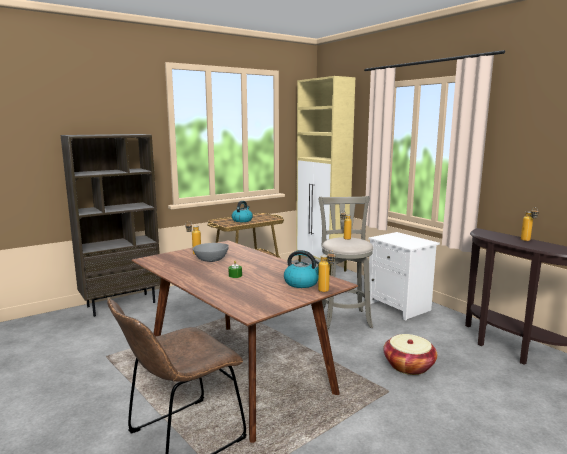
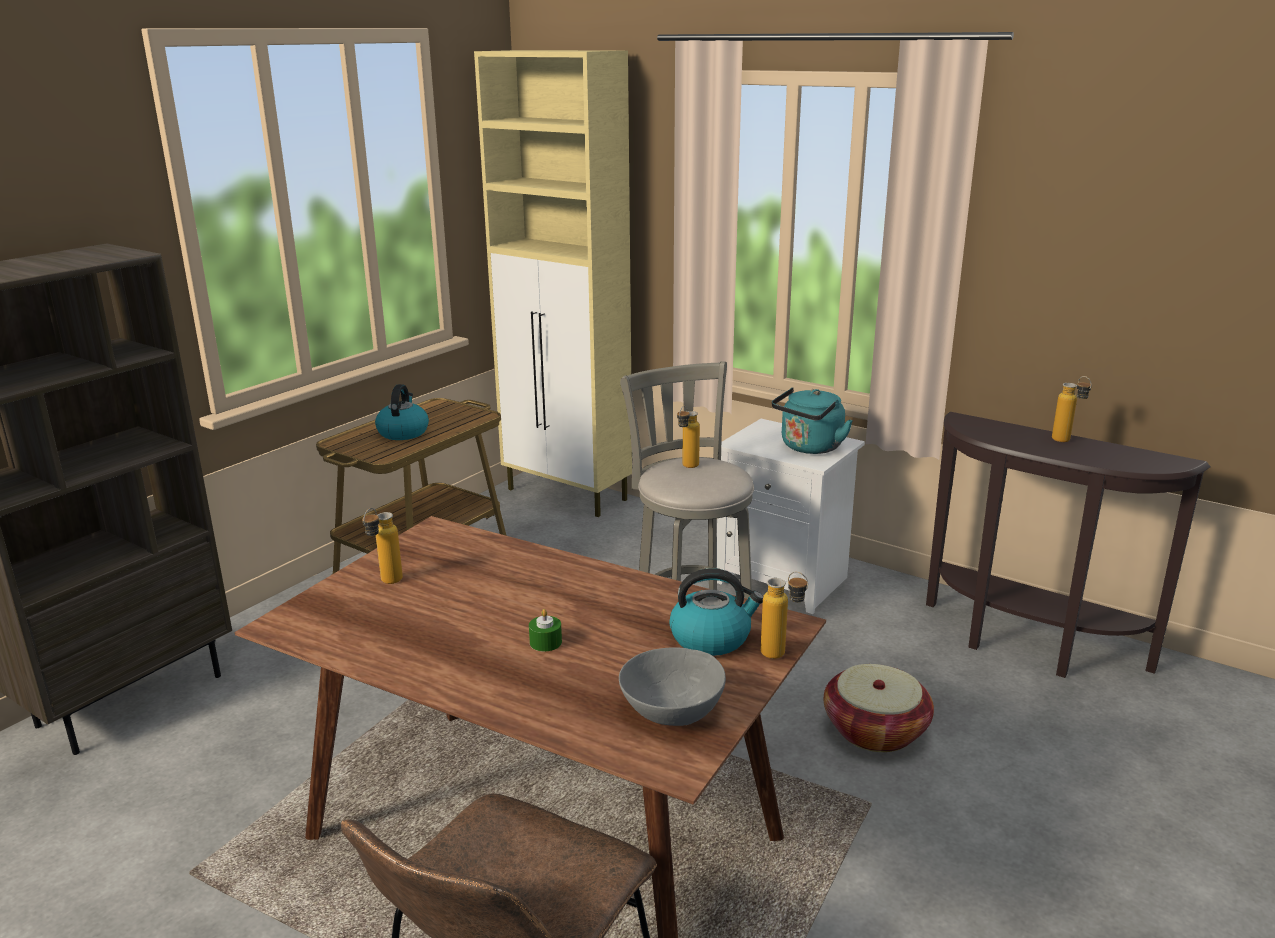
camera: 20 degrees left, 10 degrees up
(211, 260) = (444, 596): grey bowl -> grey bowl (671, 710)
(410, 242) = (809, 448): none -> turquoise kettle

